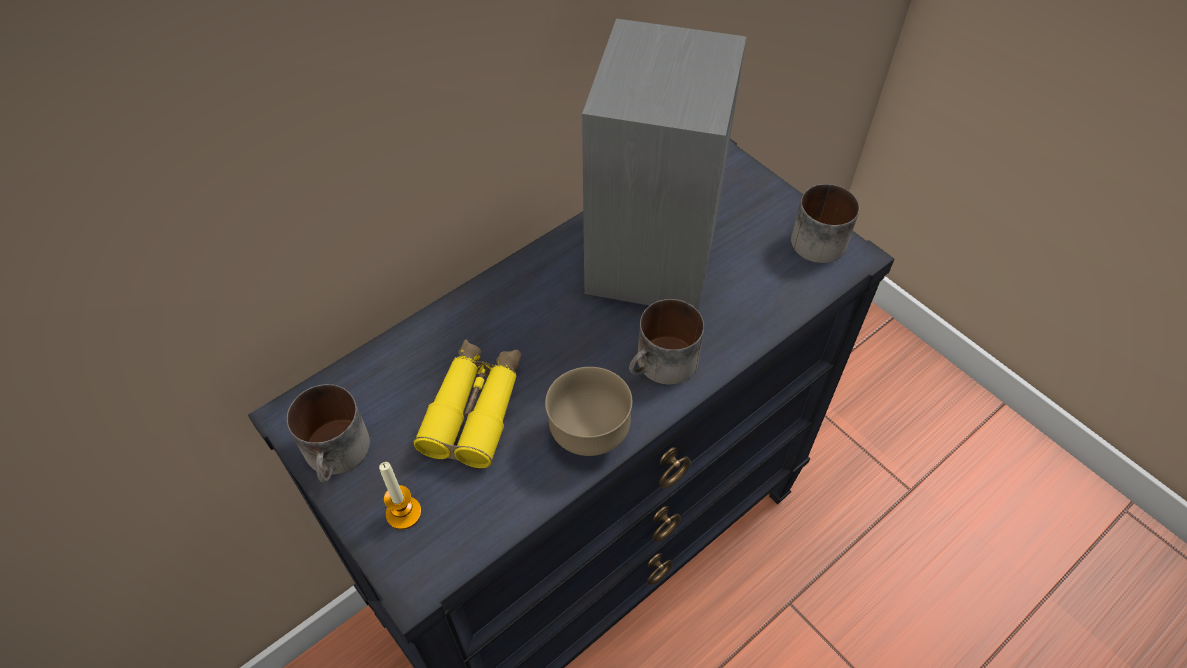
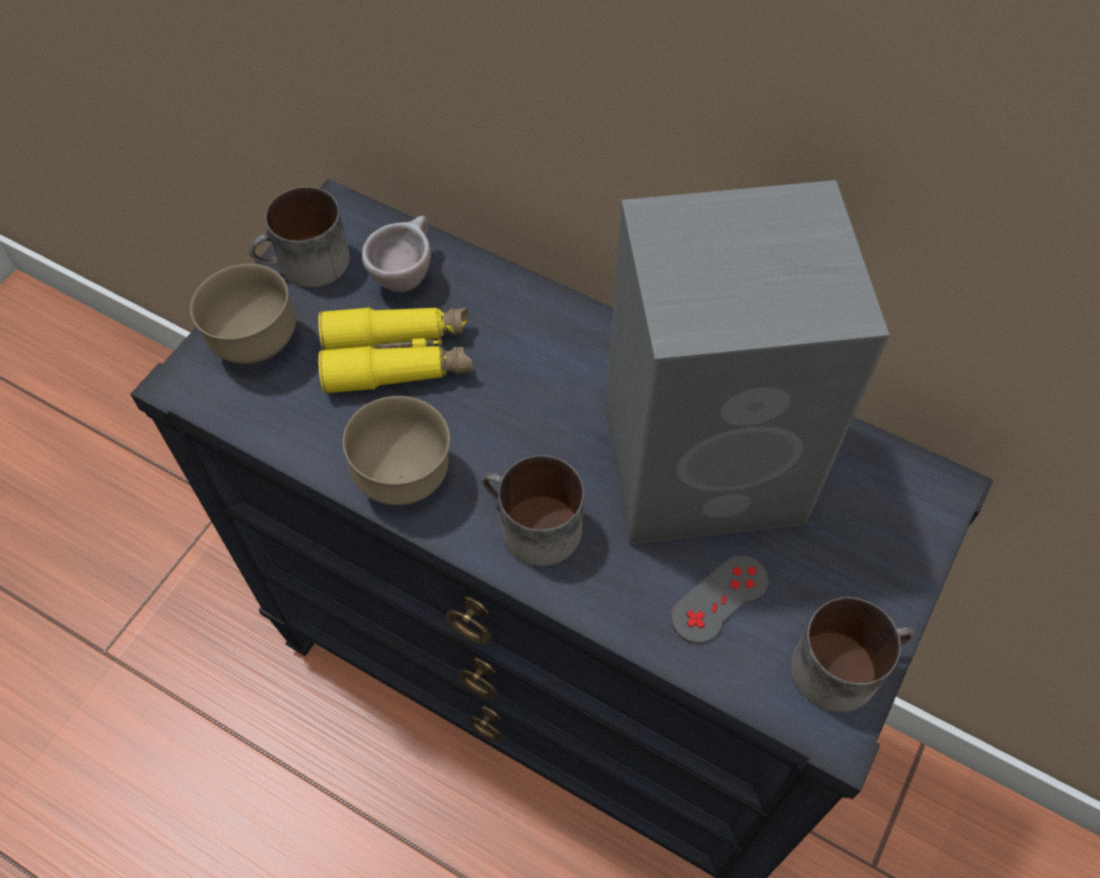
camera: 70 degrees right, 5 degrees up
(392, 382) = (406, 274): none -> beige cup
(403, 513) = (256, 344): candle -> brown bowl
(754, 280) = (719, 599): none -> grey game controller

